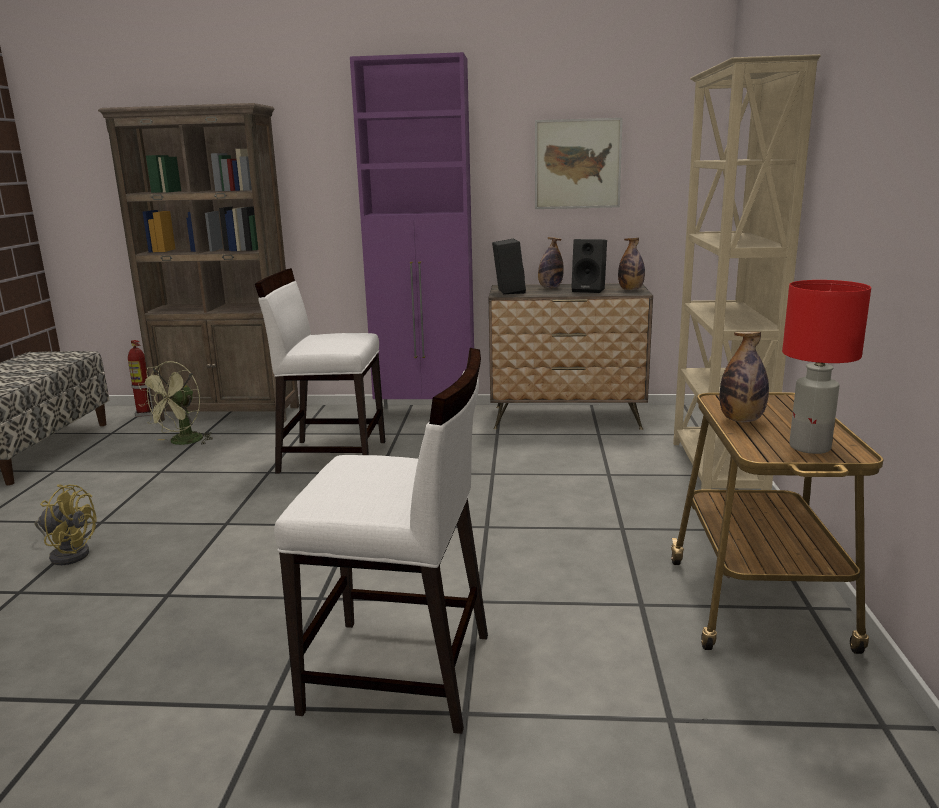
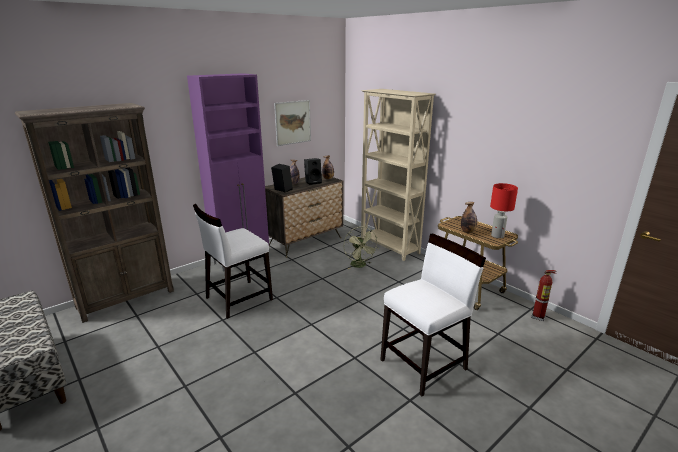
camera: 45 degrees left, 5 degrees up
(69, 553) = (203, 407): yellow fan -> none
(145, 414) = (61, 320): fire extinguisher -> fire extinguisher (538, 317)
(182, 442) = (134, 326): green fan -> green fan (360, 266)

